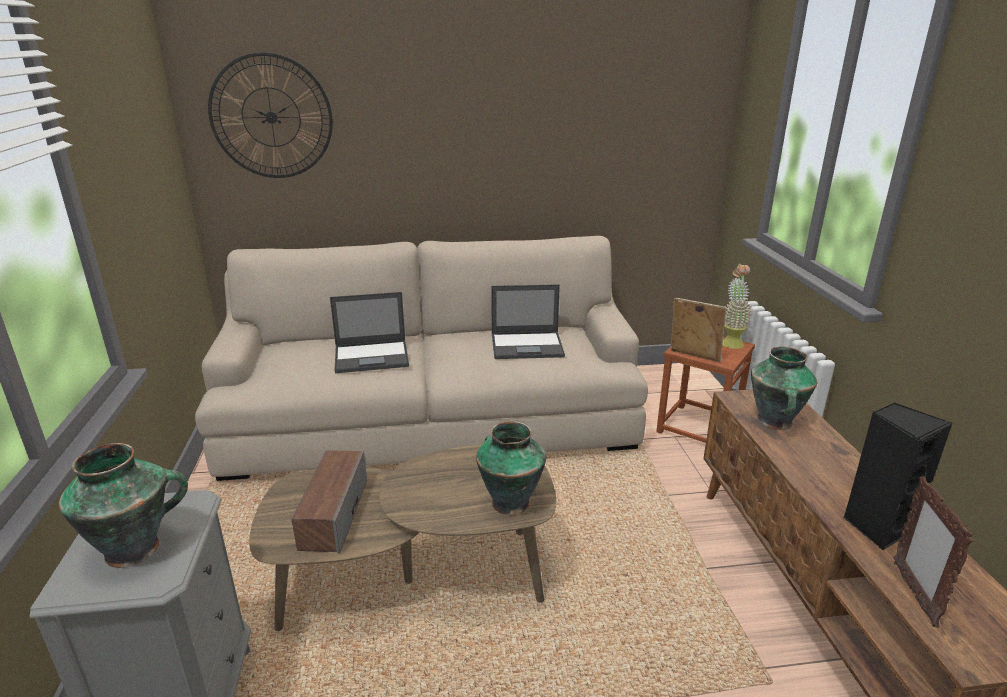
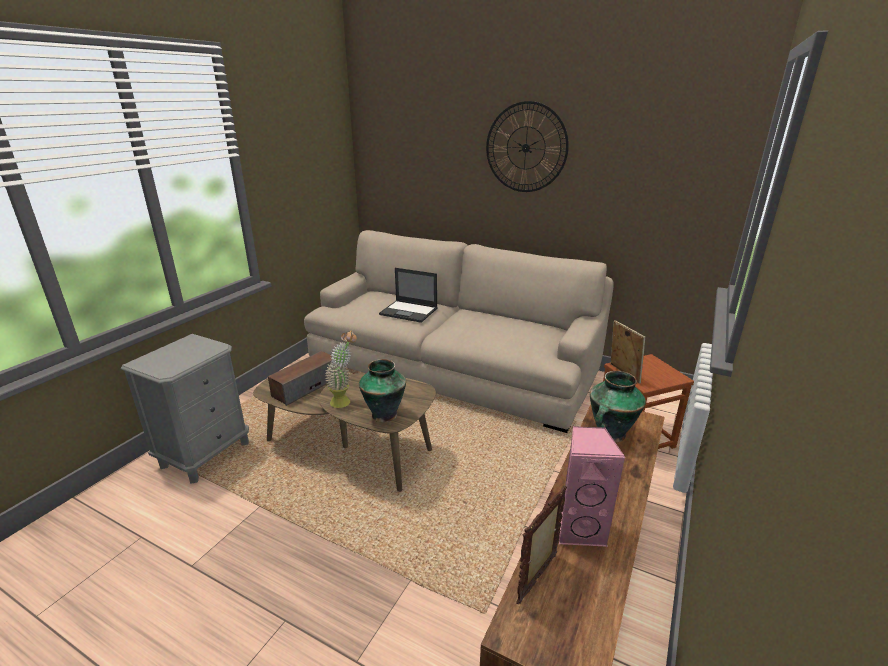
camera: 35 degrees right, 0 degrees up
(136, 549) = (175, 357): vase -> none
(271, 117) = (399, 150): wall clock -> wall clock (526, 148)
(528, 346) = (509, 331): laptop -> none
(731, 342) = (674, 373): potted plant -> potted plant (344, 400)
(876, 526) = (580, 529): black speaker -> pink speaker

